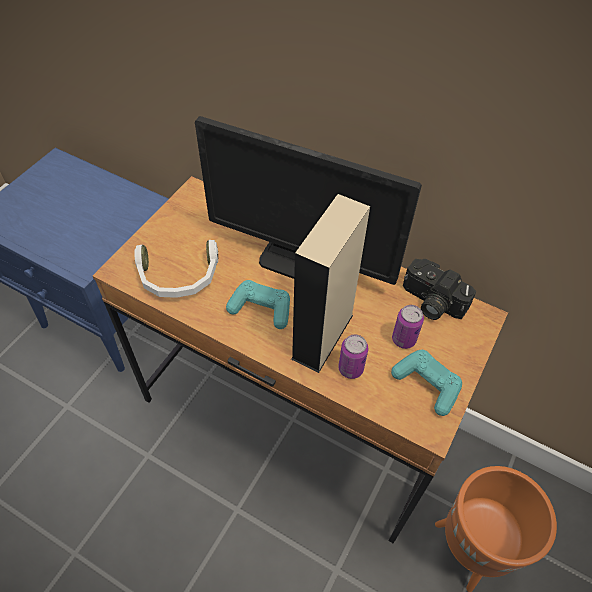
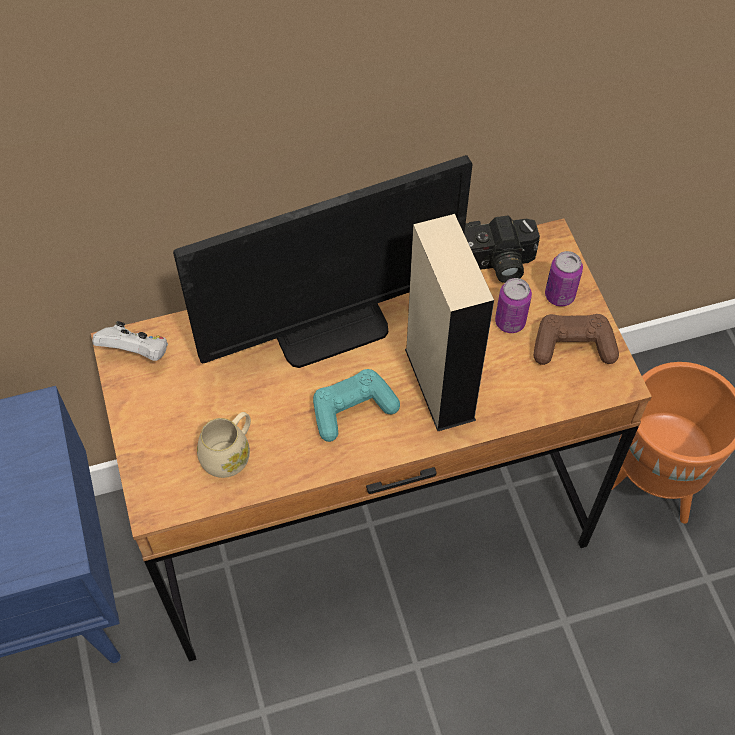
camera: 45 degrees left, 5 degrees up
(178, 277) = (230, 453): white headphones -> beige mug
(198, 199) = (137, 353): none -> white game controller
(350, 369) = (498, 391): can -> can (559, 296)
(427, 384) = (573, 346): turquoise game controller -> brown game controller

